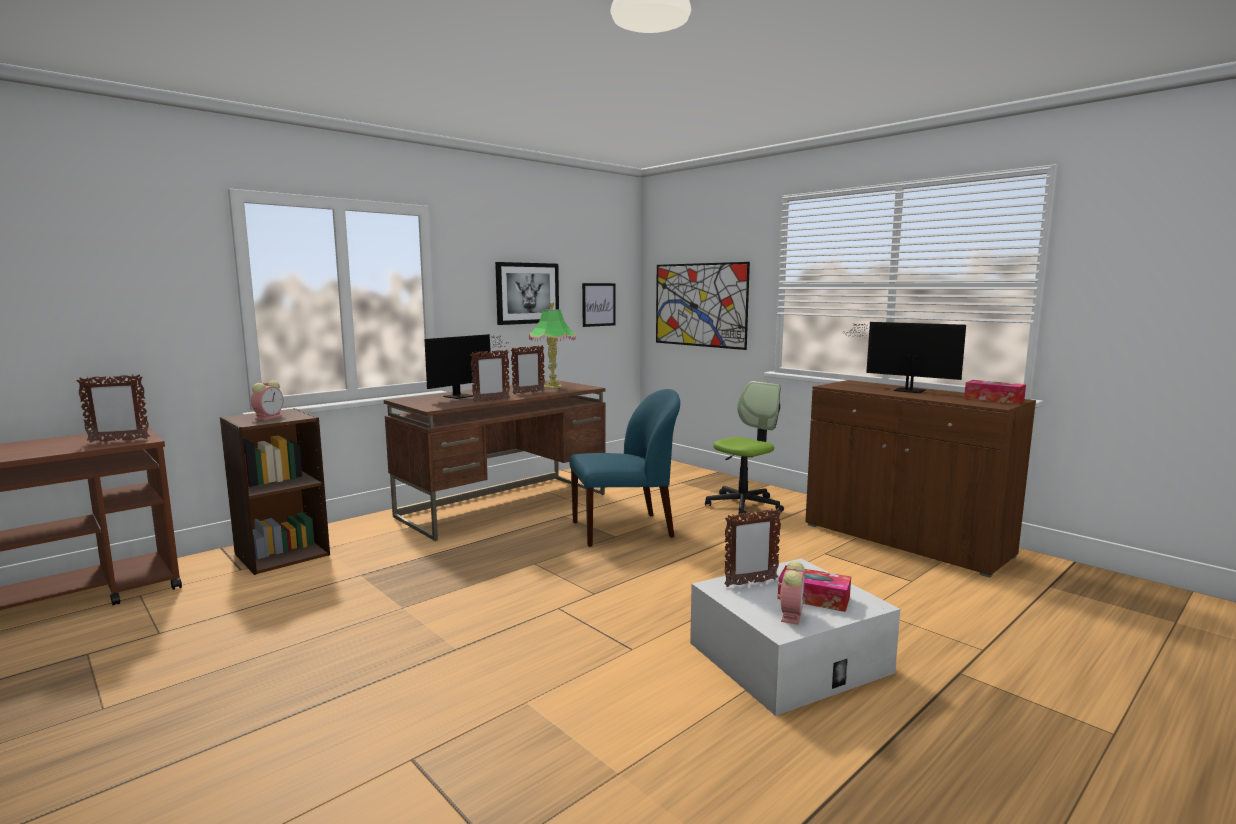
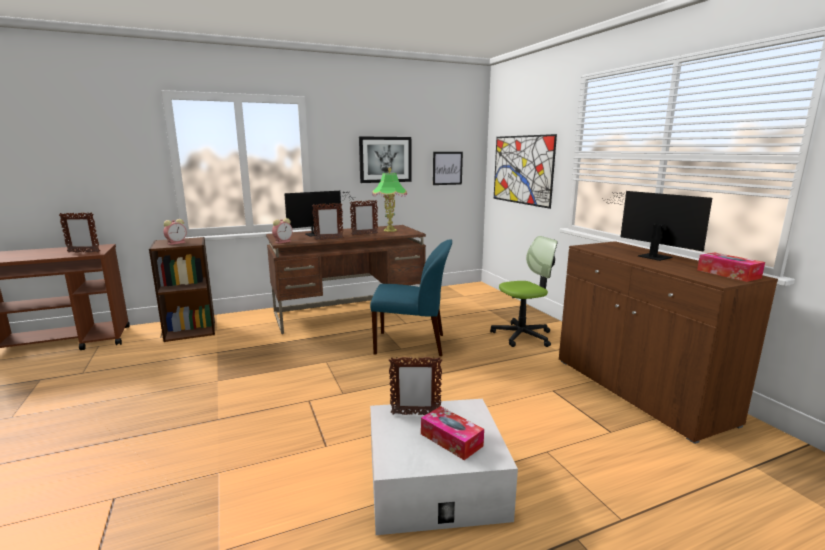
camera: 20 degrees right, 5 degrees up
(791, 615) = (415, 452): alarm clock -> alarm clock (283, 241)

